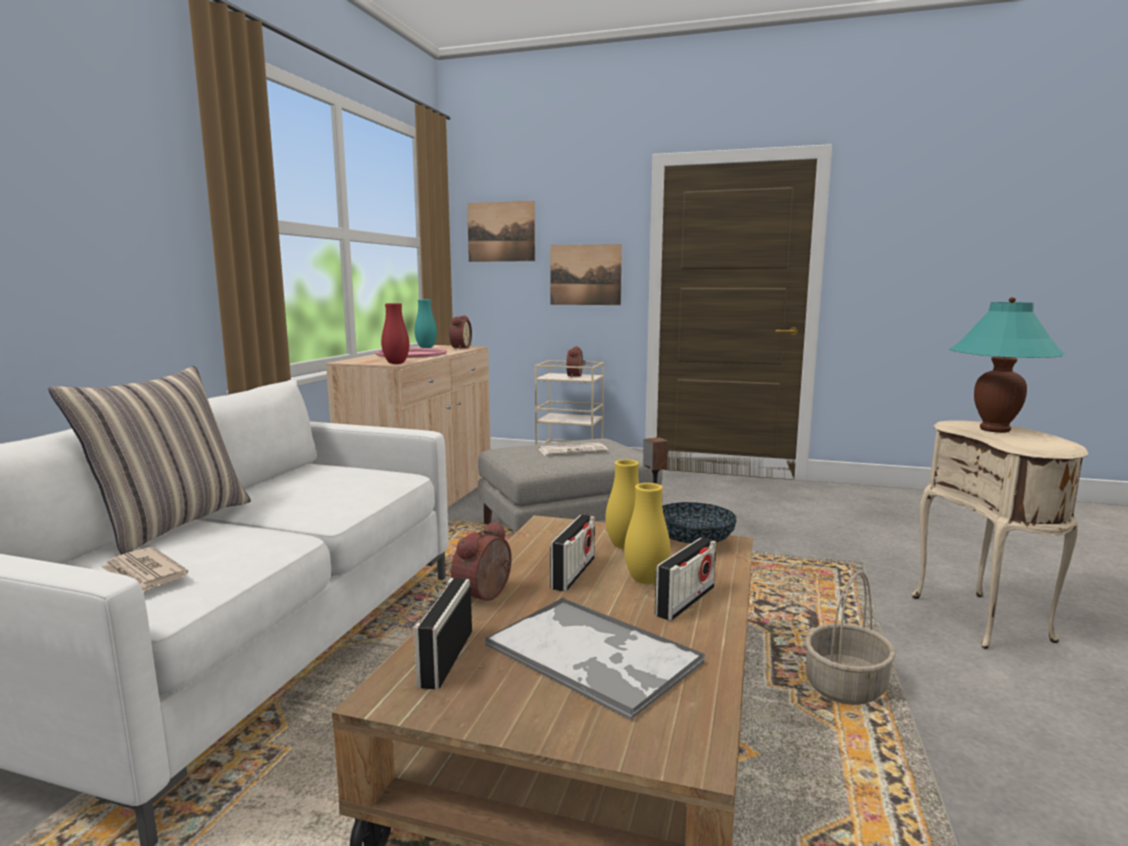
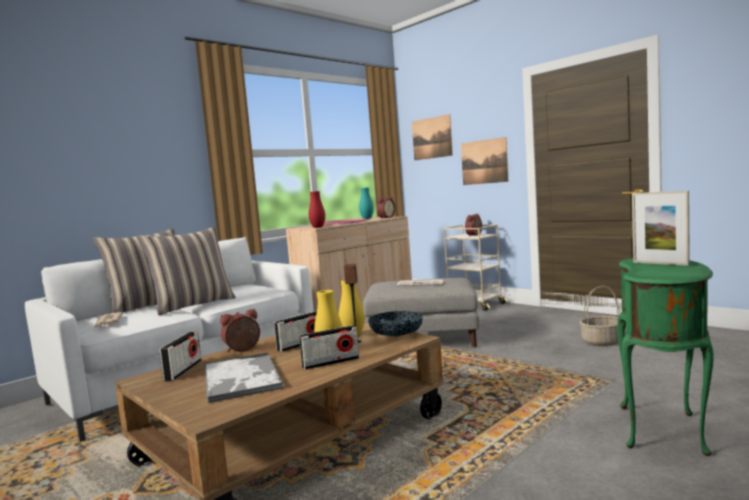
camera: 30 degrees right, 5 degrees down
(278, 516) = (193, 305): none -> pillow
(446, 658) = (183, 370): radio -> radio turned 150 degrees clockwise
(846, 687) = (475, 449): basket -> basket (602, 342)
(984, 619) = (665, 430): beige side table -> green side table
(995, 430) = (660, 263): turquoise table lamp -> picture frame

